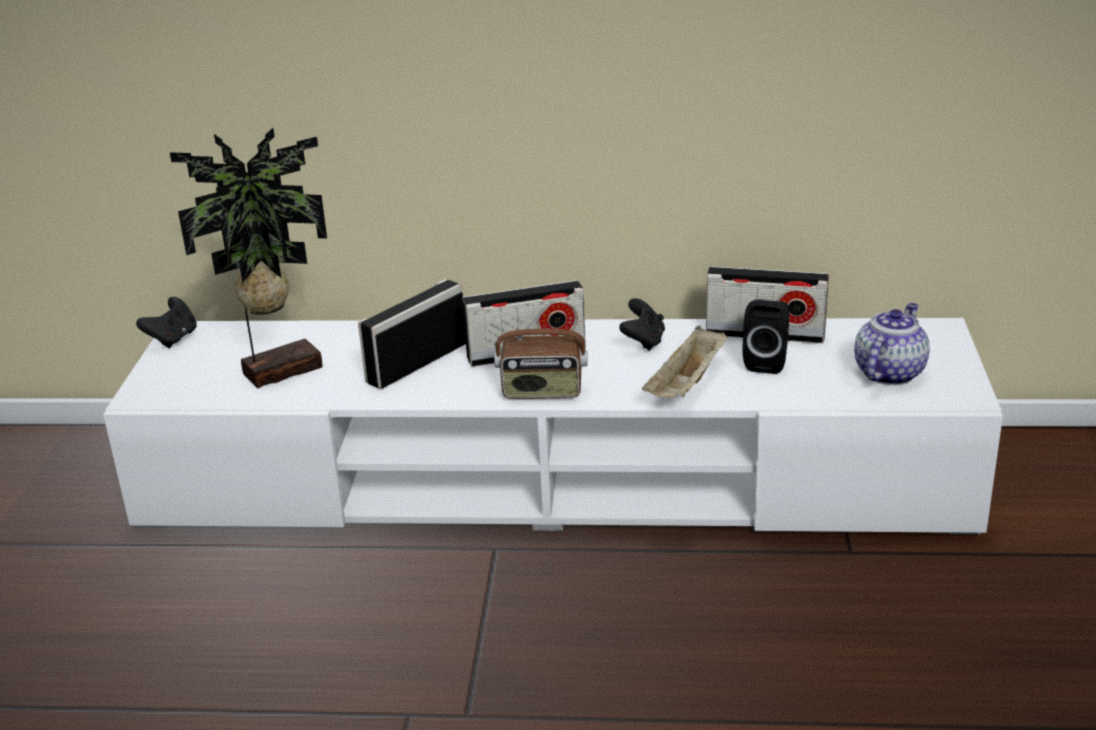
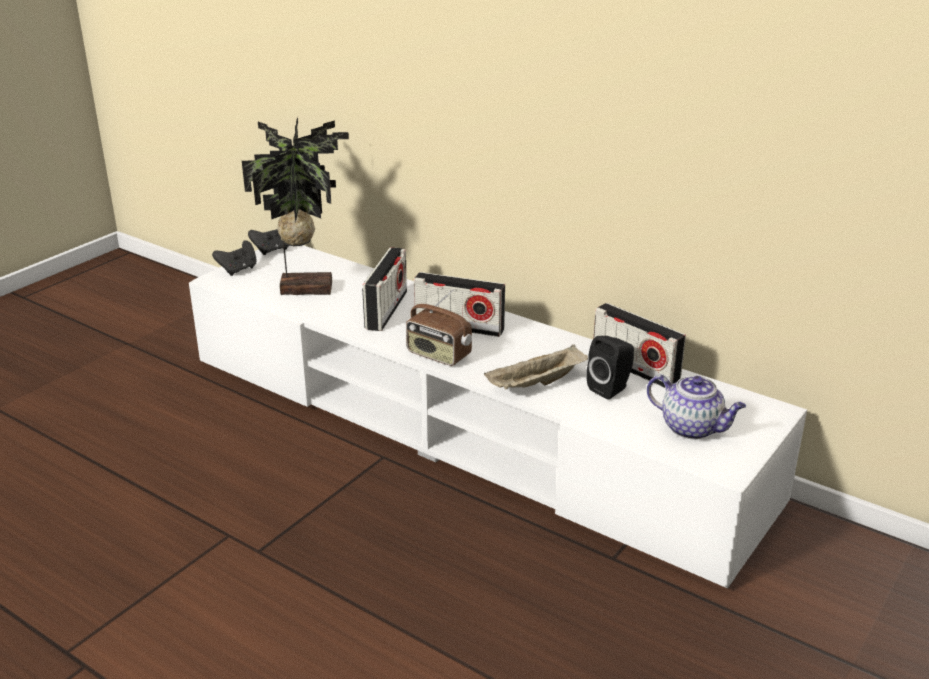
camera: 30 degrees right, 0 degrees up
(417, 363) = (386, 310): radio -> radio turned 120 degrees clockwise
(643, 341) = (544, 345): black game controller -> black game controller (238, 270)
(889, 372) = (692, 428): teapot -> teapot turned 60 degrees clockwise

